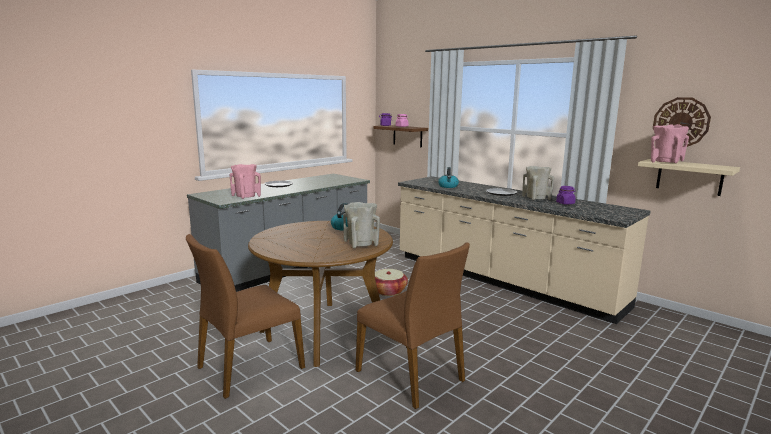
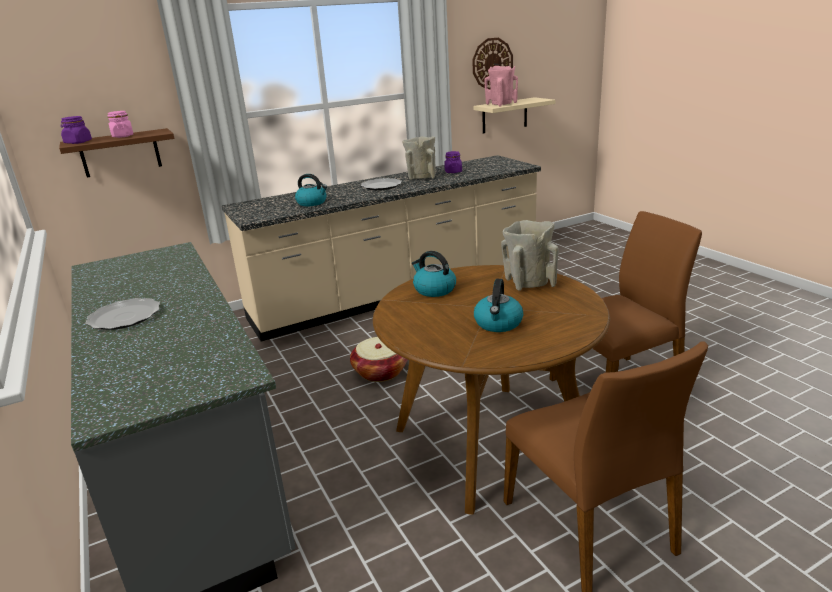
camera: 70 degrees left, 10 degrees up
(246, 196) = (213, 350): pink vase -> none
(299, 241) = (498, 324): none -> kettle

